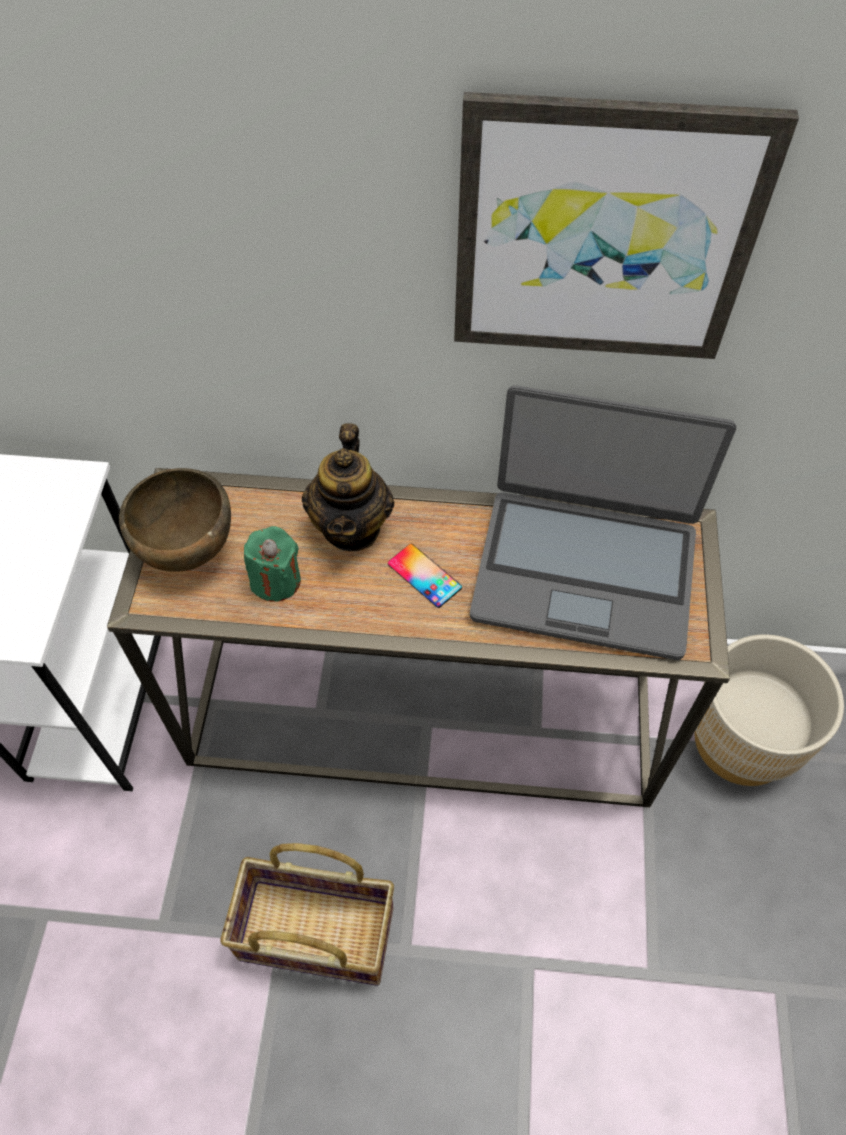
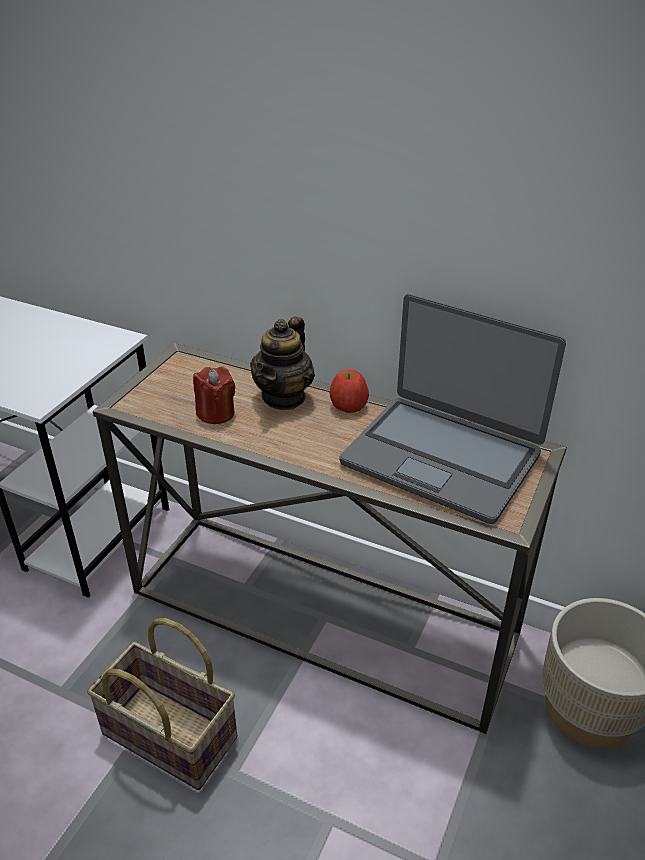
camera: 20 degrees right, 20 degrees down
(189, 552) = (168, 387): brown bowl -> none
(276, 581) = (216, 413): green candle -> red candle
(424, 575) = (320, 433): phone -> none
(438, 516) = (349, 404): none -> apple
(603, 233) = (473, 171): picture -> none

